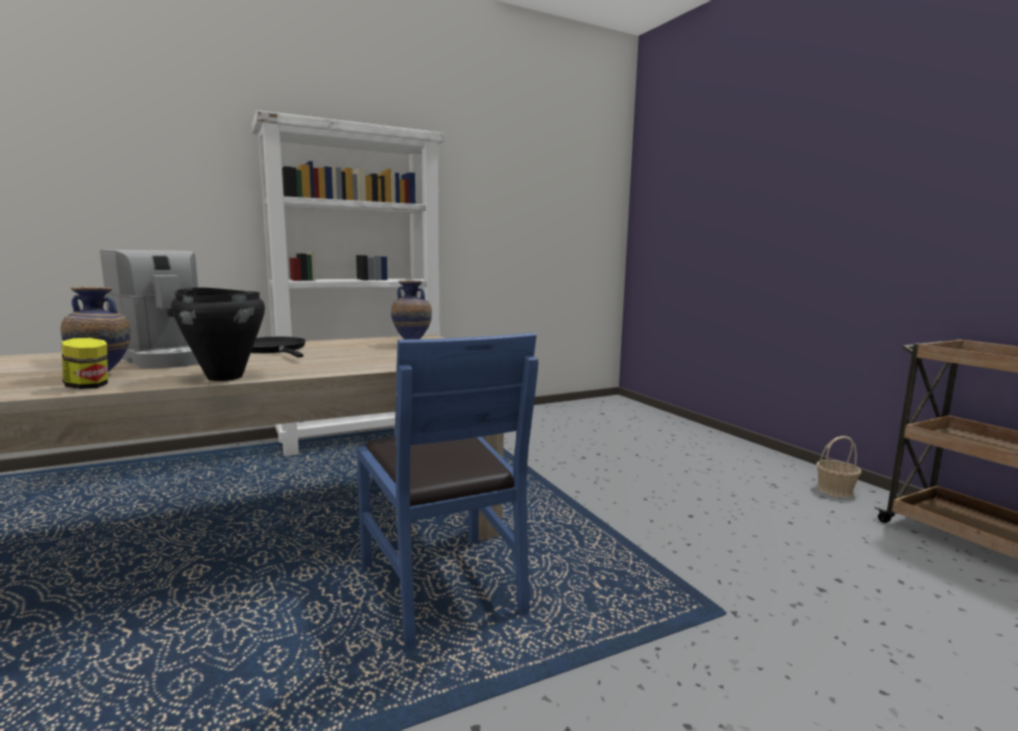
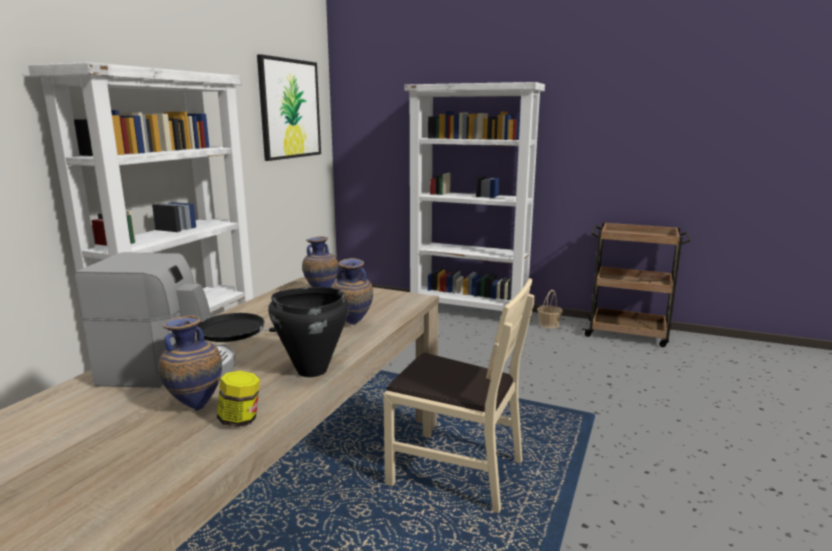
camera: 40 degrees left, 5 degrees up
(356, 363) = (352, 325): none -> vase
(442, 586) = (456, 471): blue chair -> beige chair
(561, 185) = (290, 109): none -> picture
(734, 448) = (469, 311): none -> white bookcase

